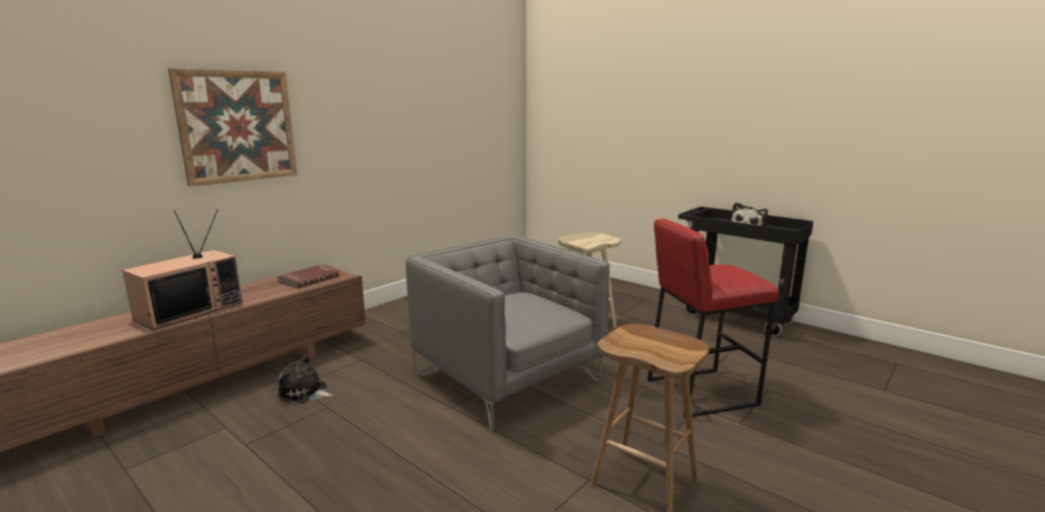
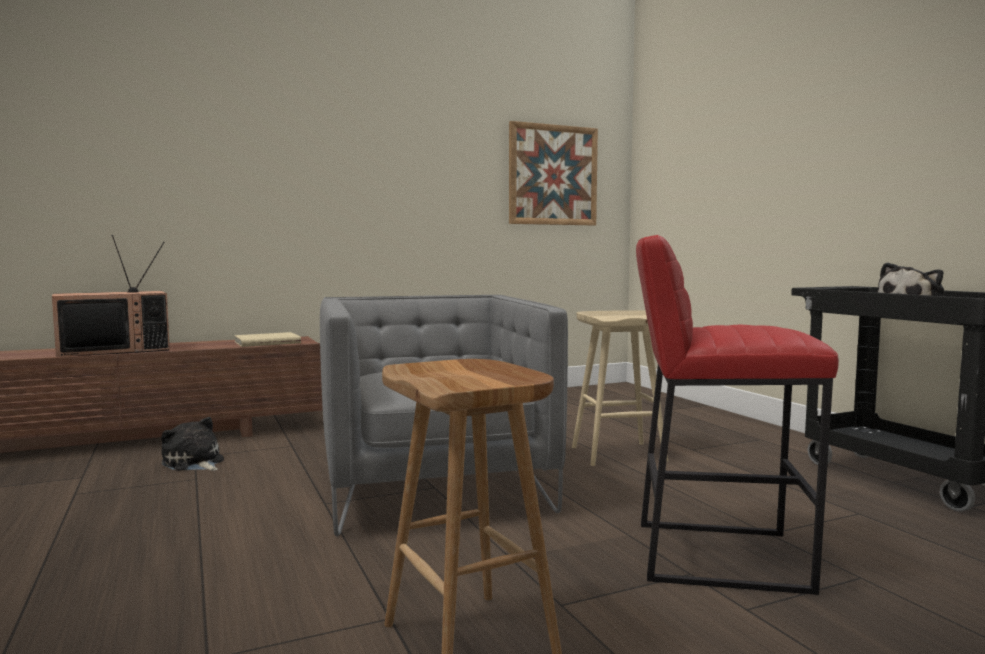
camera: 25 degrees right, 10 degrees down
(237, 126) = (215, 161): picture -> picture (553, 175)
(308, 278) = (267, 342): red book -> beige book

